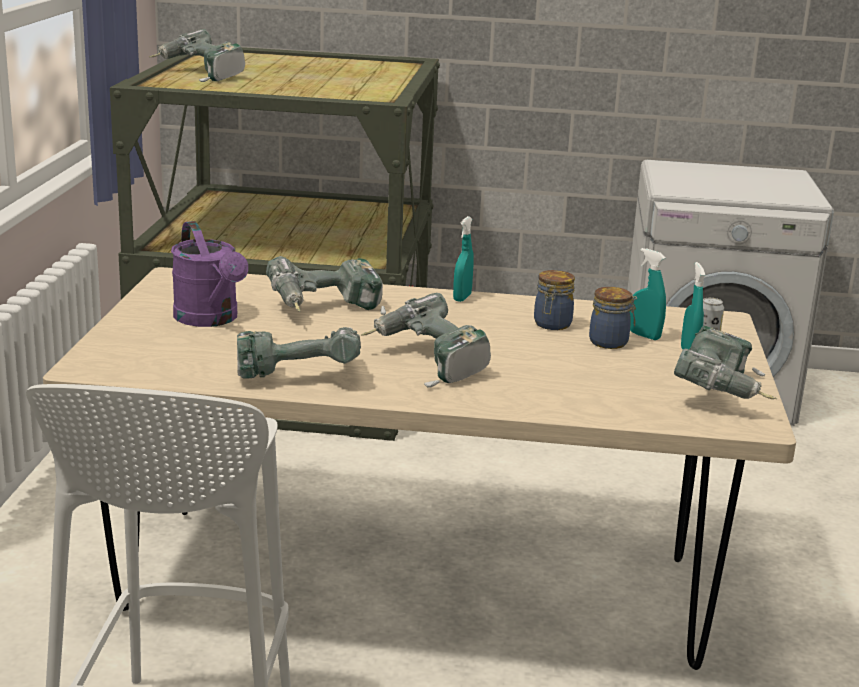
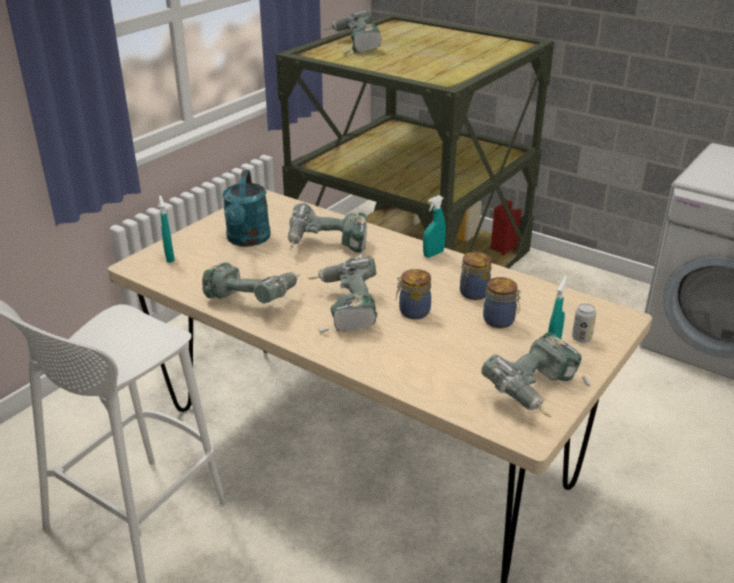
camera: 30 degrees right, 10 degrees up
(211, 319) = (247, 240): purple watering can -> turquoise watering can
(508, 351) = (413, 312): none -> jar
(644, 335) = (535, 320): turquoise spray bottle -> turquoise spray bottle (169, 257)

